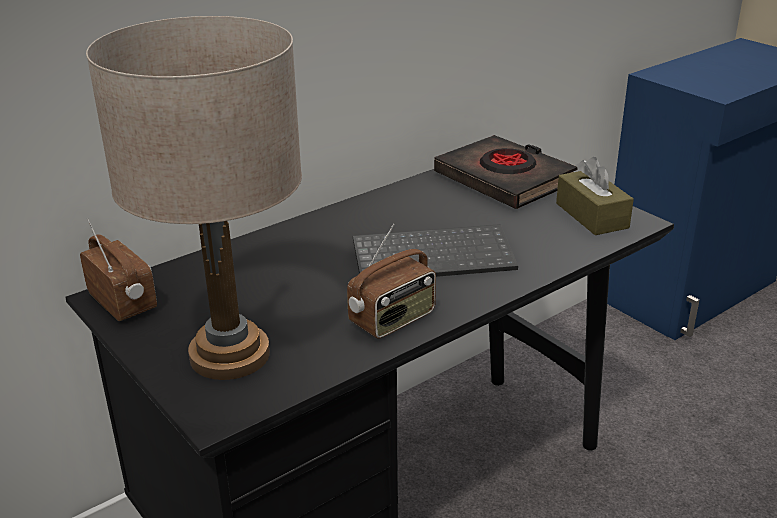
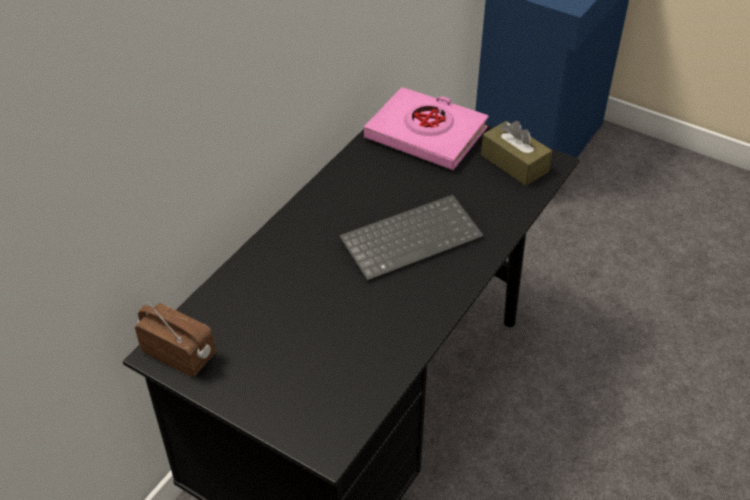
camera: 20 degrees left, 15 degrees up
(229, 355) = (303, 386): beige table lamp -> none
(393, 320) = (413, 316): radio -> none
(504, 179) = (426, 134): black book -> pink book

